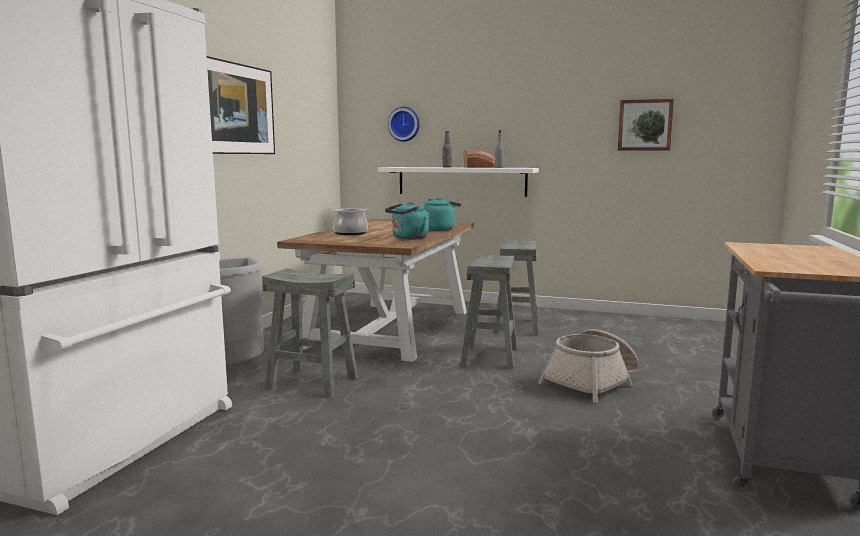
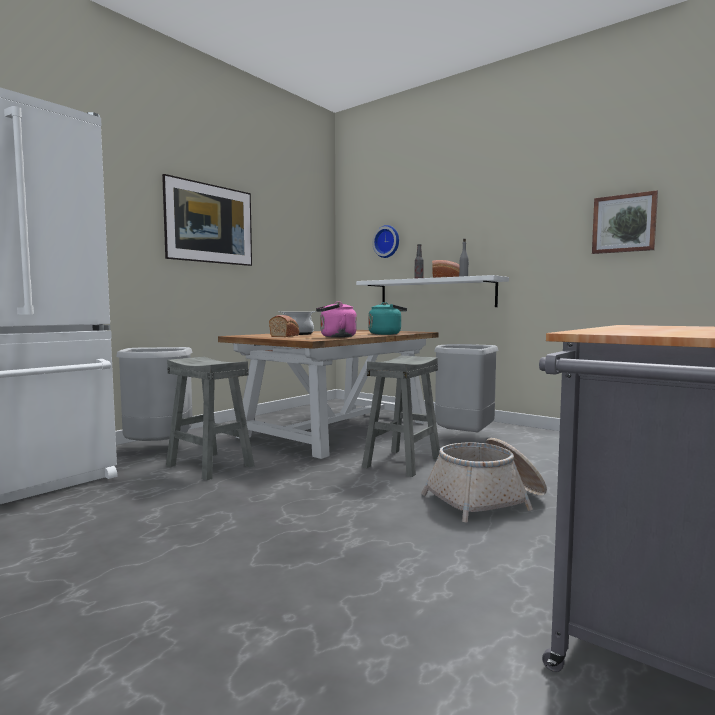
camera: 20 degrees right, 5 degrees down
(352, 238) = (285, 336): none -> bread
(408, 238) = (335, 337): turquoise kettle -> pink kettle
(516, 326) = (464, 439): grey stool -> grey trash can

